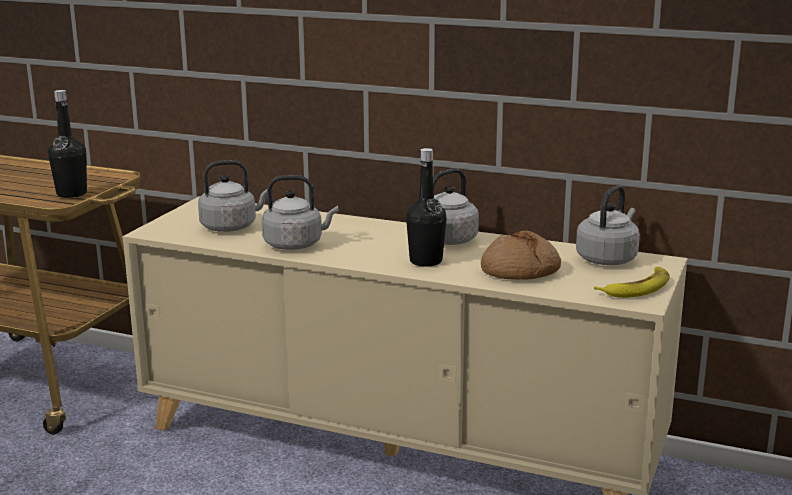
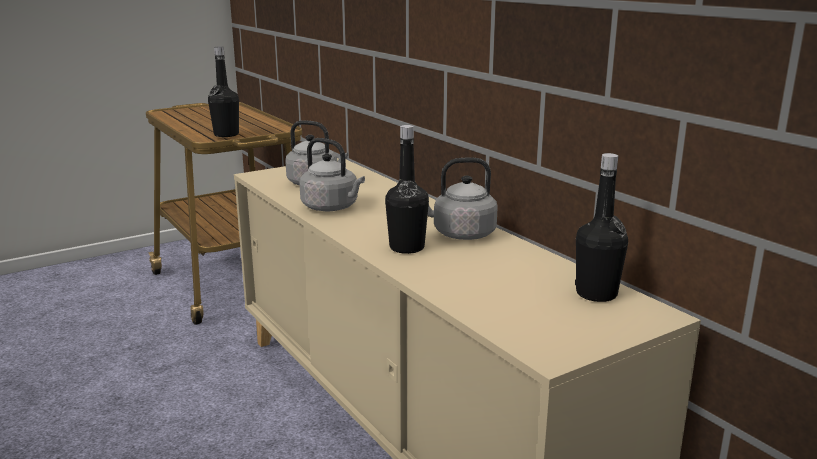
camera: 35 degrees right, 0 degrees up
(520, 271) = (477, 281): bread -> none
(608, 258) = (596, 294): grey kettle -> black bottle
(637, 288) = (572, 336): banana -> none

